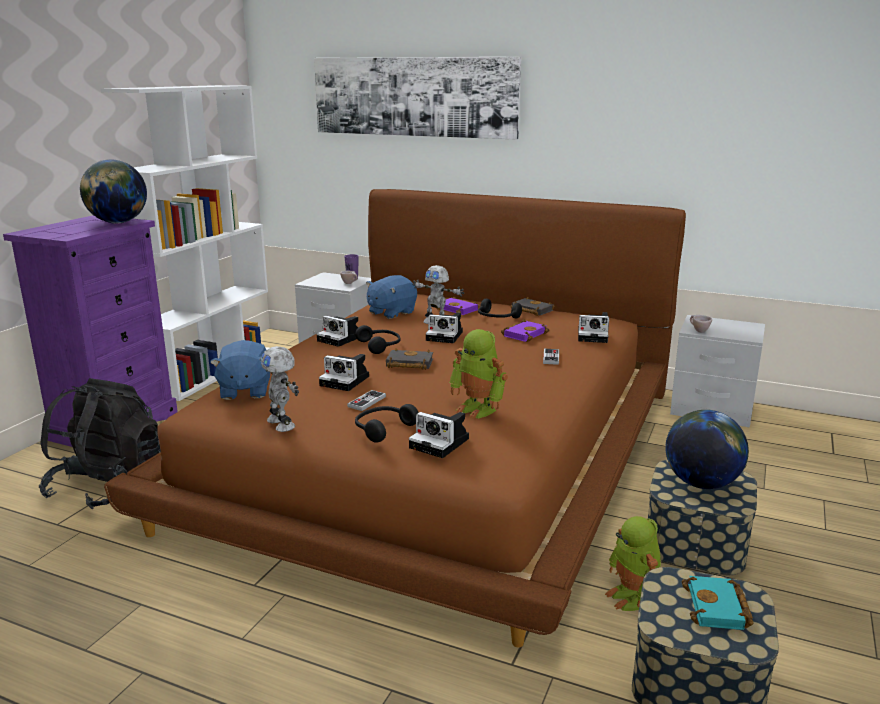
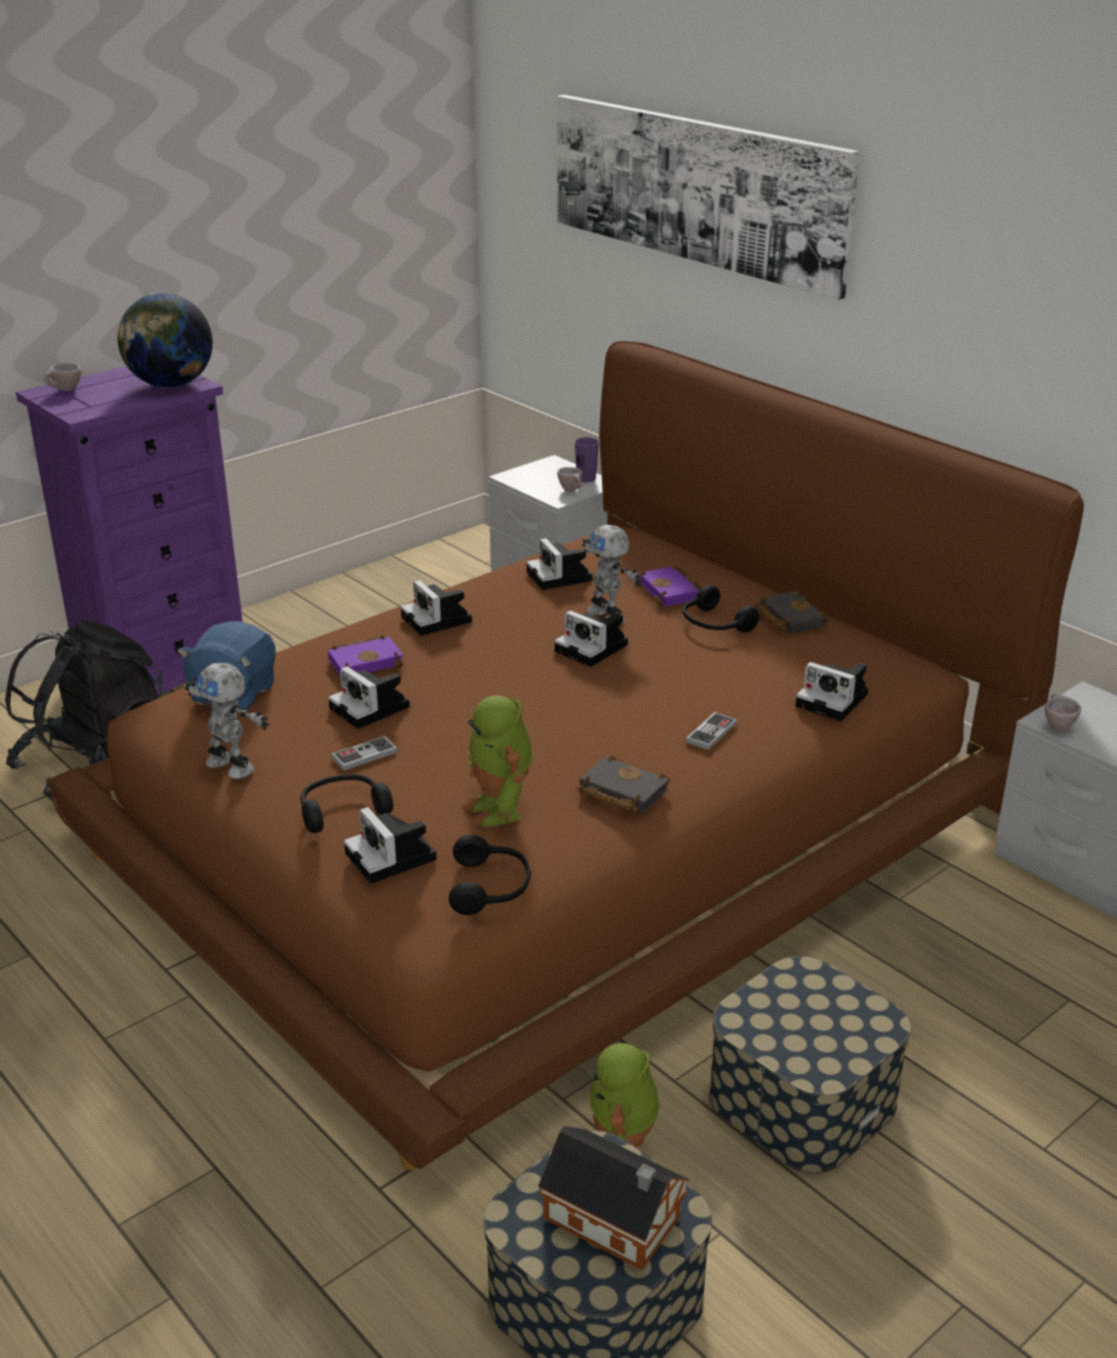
camera: 25 degrees right, 10 degrees up
(41, 230) = (64, 391): none -> beige cup
(213, 370) = (348, 593): white bookcase -> none
(282, 424) = (232, 766): toy robot -> toy robot turned 45 degrees counterclockwise
(380, 346) = (479, 648): black headphones -> black headphones (491, 888)
(391, 312) = (561, 577): blue plush toy -> camera
(408, 364) = (484, 695): black book -> black book (620, 792)
(524, 334) = (720, 671): purple book -> purple book (367, 661)
(701, 484) = (810, 1017): globe -> none
(718, 609) = (616, 1221): turquoise book -> toy house

